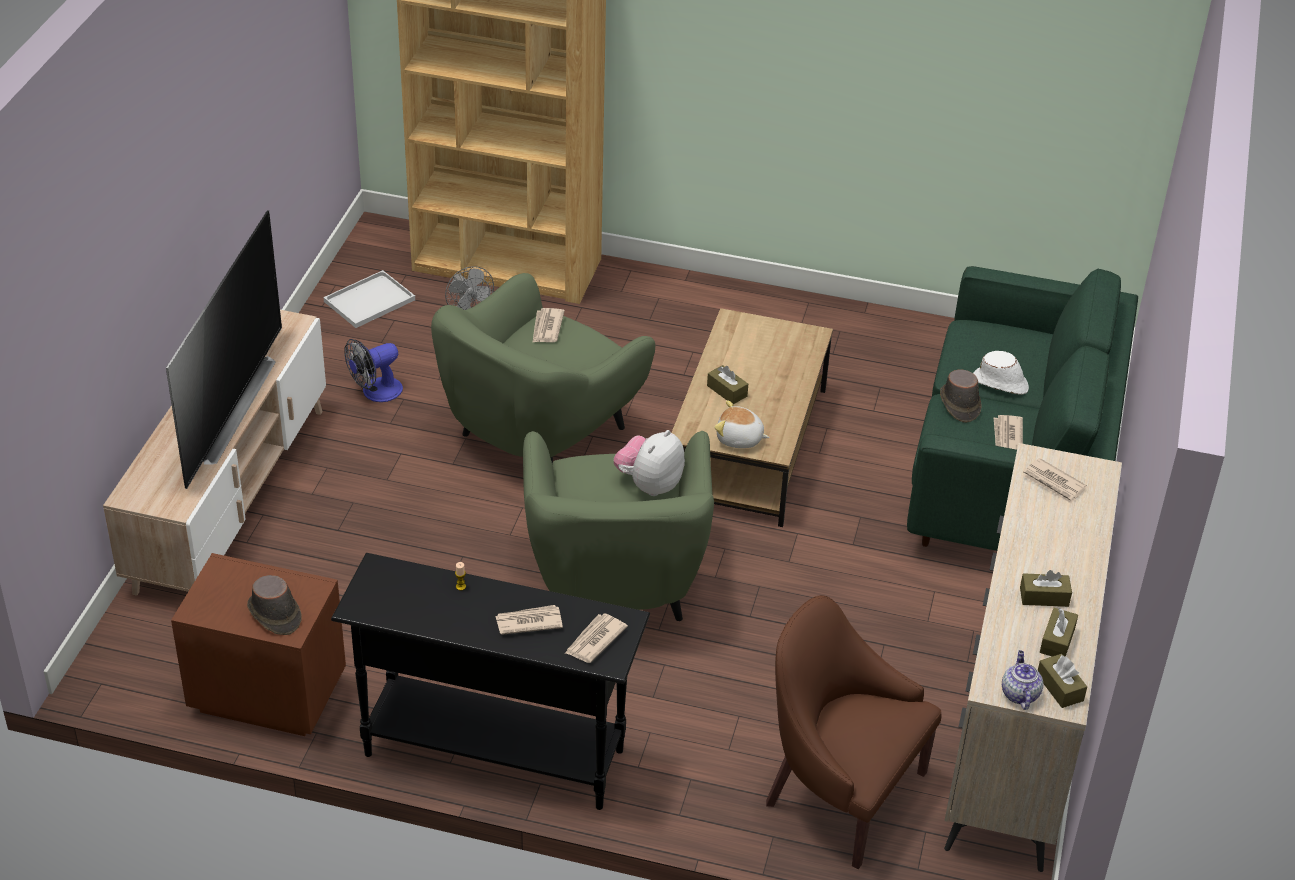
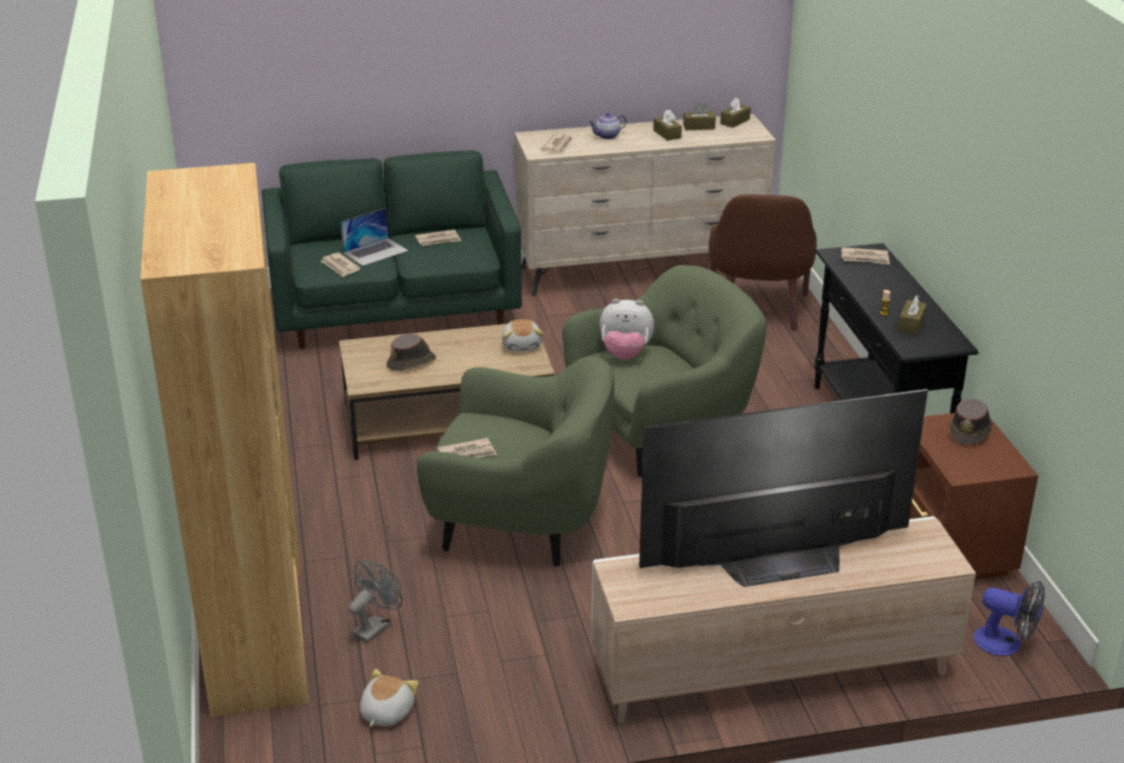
camera: 115 degrees left, 10 degrees down
(370, 299) = (385, 713): white tray -> plush toy
(375, 392) = (541, 643): fan -> fan (1006, 644)
(528, 622) = (881, 282): newspaper -> newspaper (340, 267)
(727, 391) = (465, 364): brown tissue box -> brown tissue box (911, 324)
(959, 404) = (415, 261): brown hat -> brown hat (412, 363)
(1000, 383) = (375, 251): white hat -> laptop
(1019, 694) = (753, 129): teapot -> teapot (607, 136)

